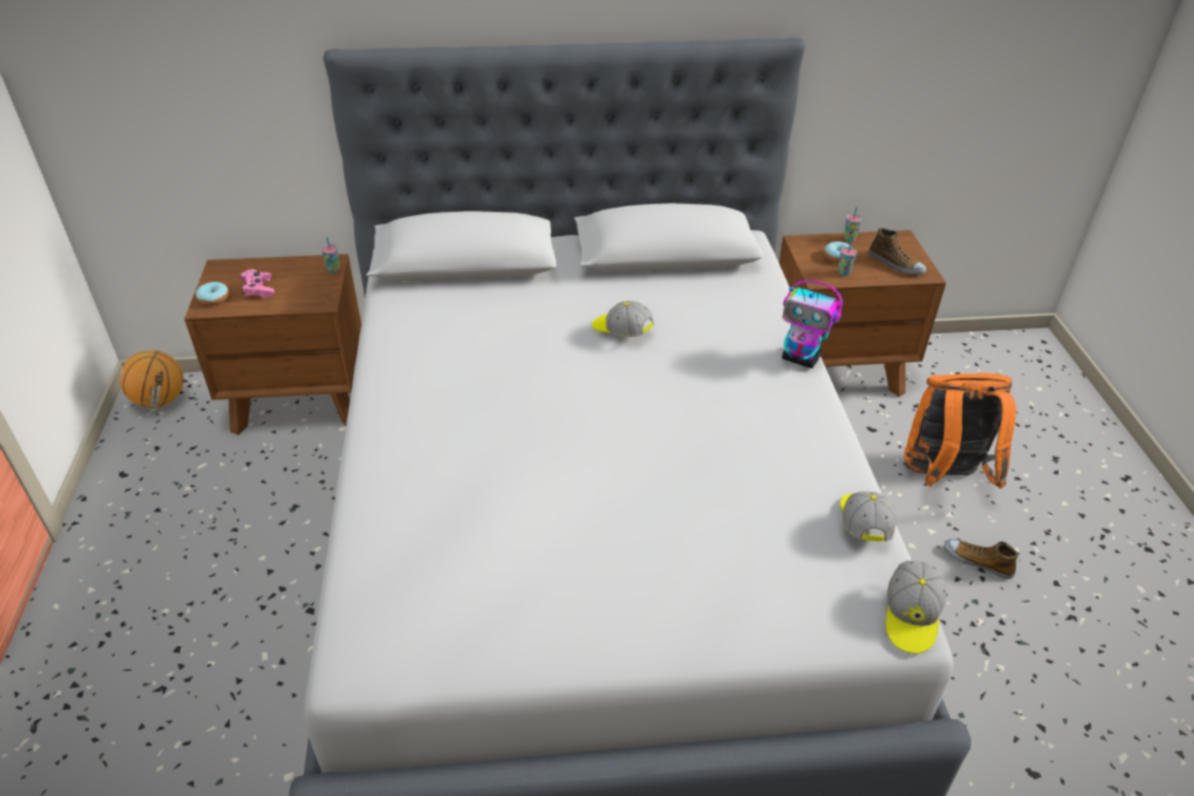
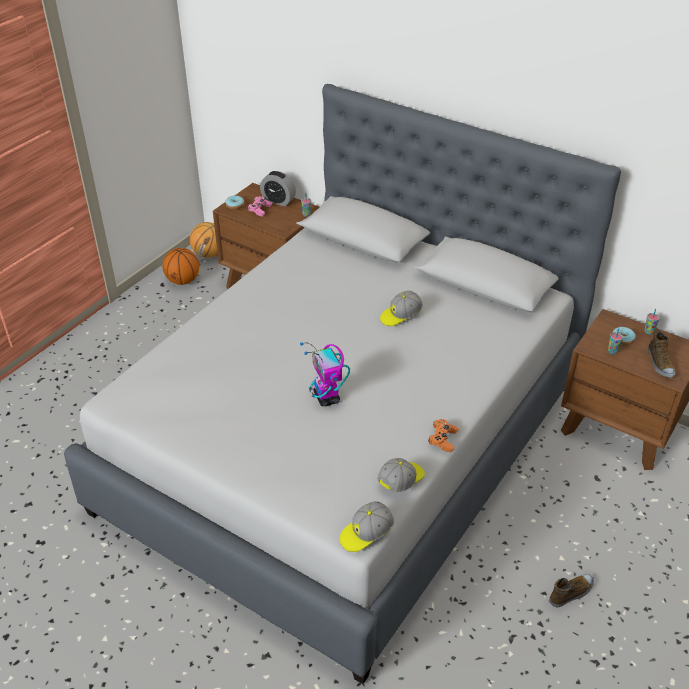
camera: 40 degrees right, 0 degrees up
(153, 454) = (183, 281): none -> basketball
(273, 268) = (278, 201): none -> alarm clock
(621, 331) = (400, 316): cap -> cap turned 105 degrees counterclockwise
(801, 358) = (486, 382): toy robot -> toy robot (327, 398)
(843, 448) = (443, 440): none -> orange game controller
(942, 476) = (612, 533): orange backpack -> none
(978, 561) = (571, 593): shoe -> shoe turned 75 degrees clockwise

